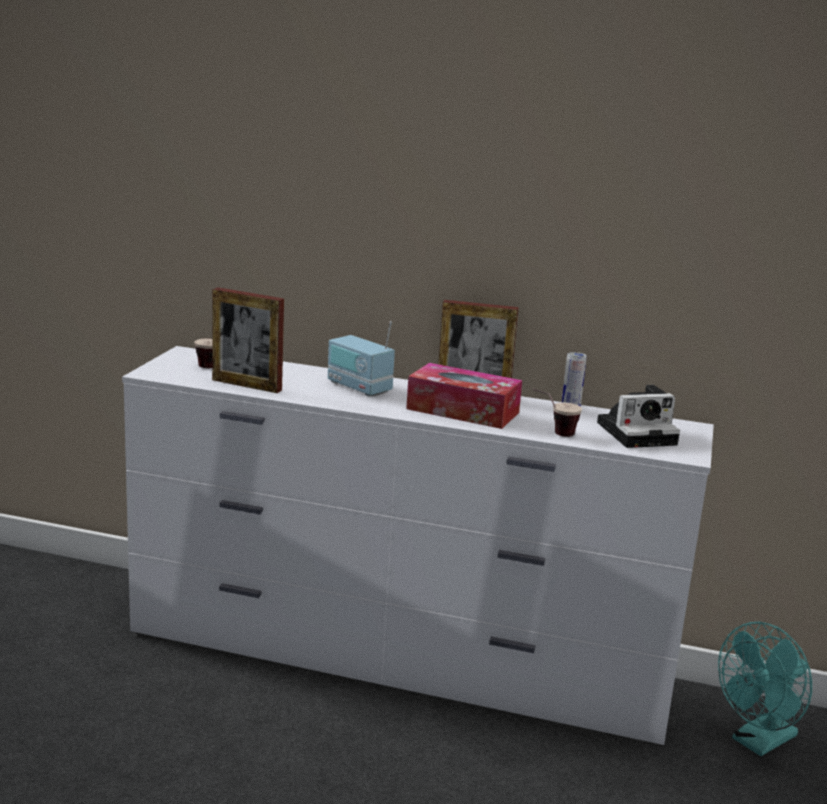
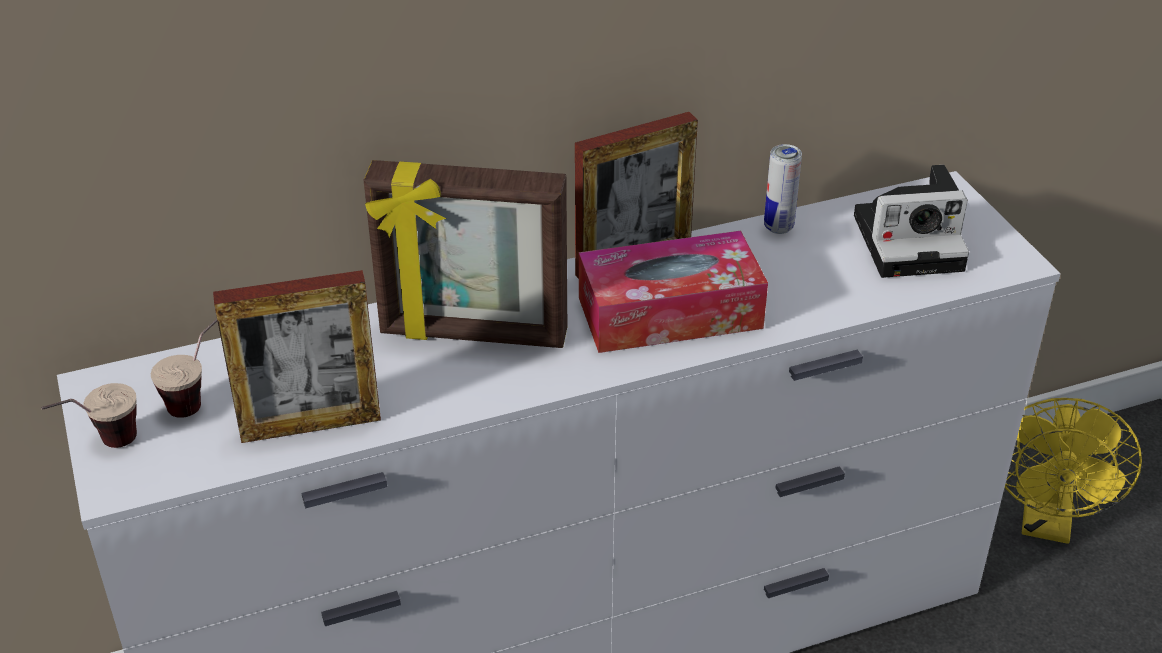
camera: 35 degrees left, 20 degrees up
(358, 387) = (473, 335): radio -> picture frame
(553, 434) = (831, 303): cup -> cup (101, 447)
(639, 433) = (912, 241): camera -> camera turned 45 degrees clockwise
(758, 742) = (1047, 523): turquoise fan -> yellow fan

